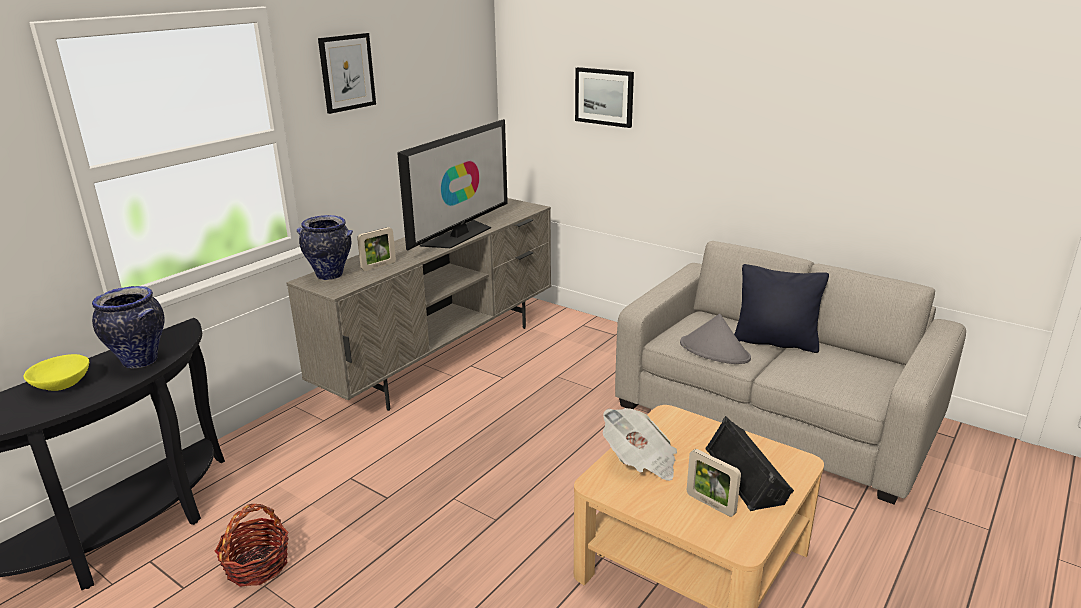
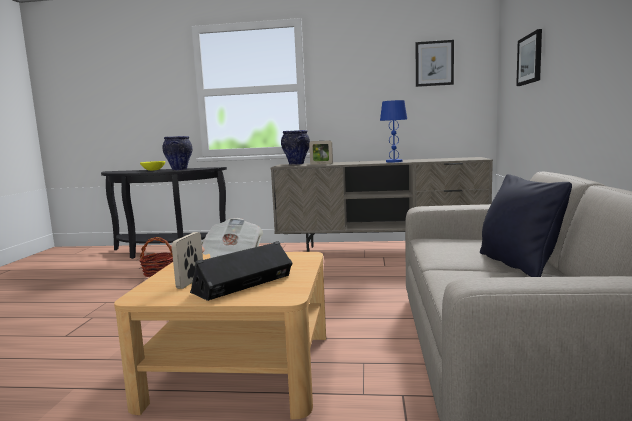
camera: 60 degrees right, 15 degrees down
(347, 72) = (352, 56): picture -> picture (434, 63)
(459, 235) = (394, 161): television -> blue table lamp
(715, 351) = (443, 250): grey hat -> none

